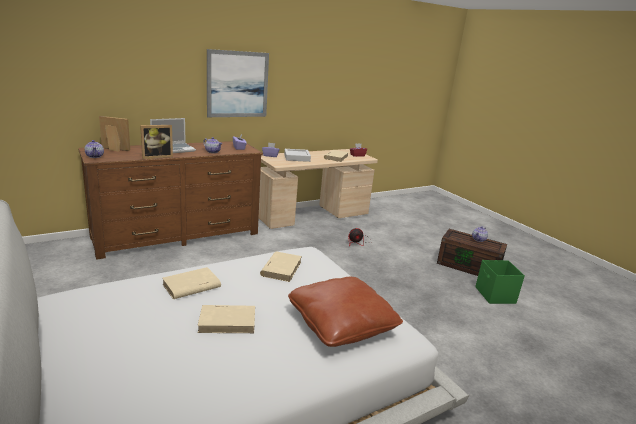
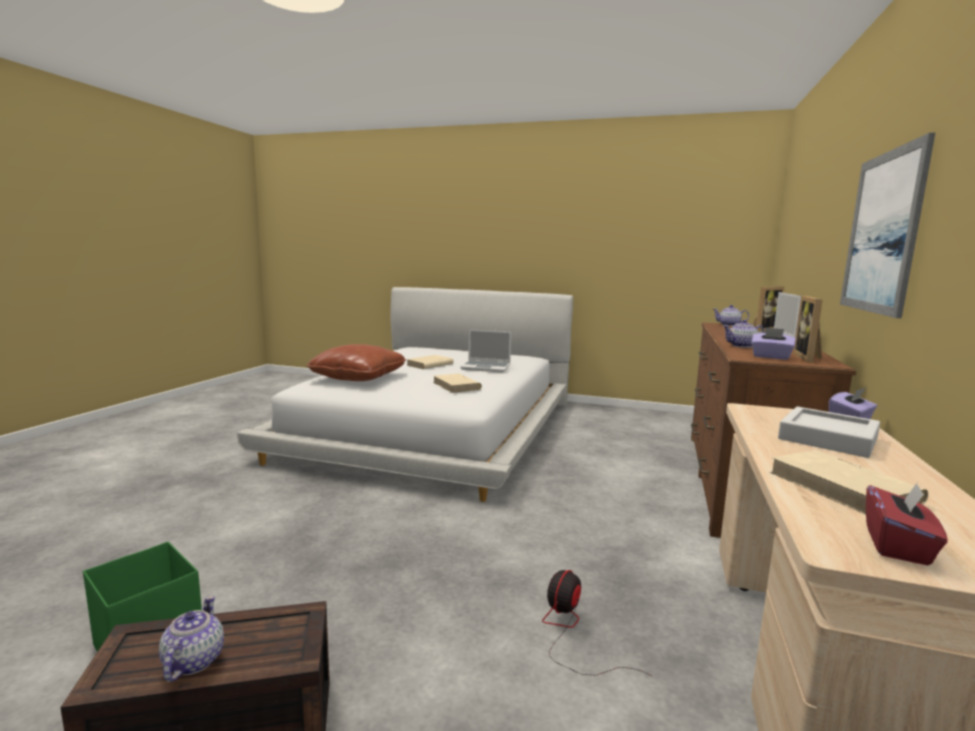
camera: 140 degrees right, 10 degrees down
(157, 156) = (719, 332): picture frame -> picture frame (809, 358)
(191, 286) = (486, 367): beige book -> laptop

